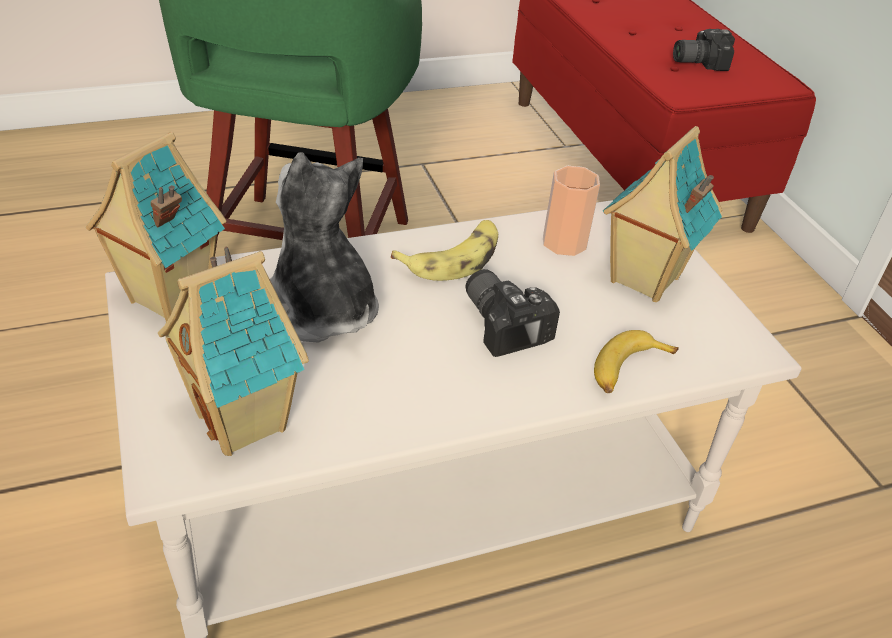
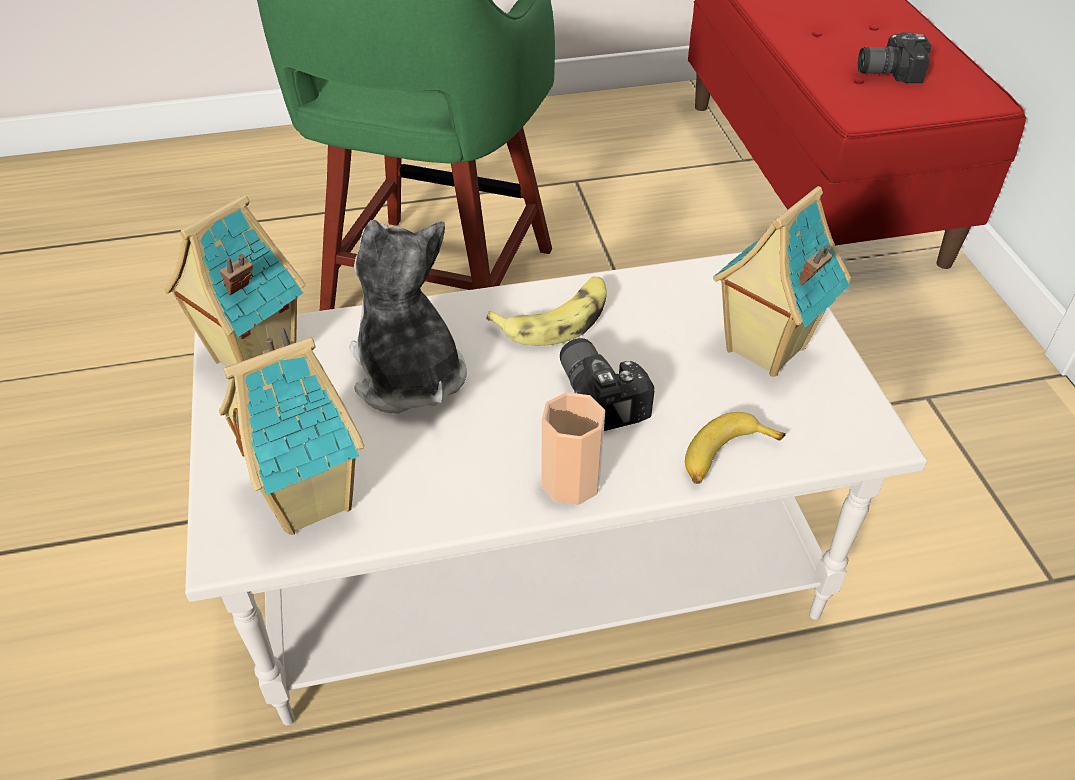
camera: 10 degrees right, 5 degrees up
(564, 243) = (682, 303): cup -> cup (570, 482)

